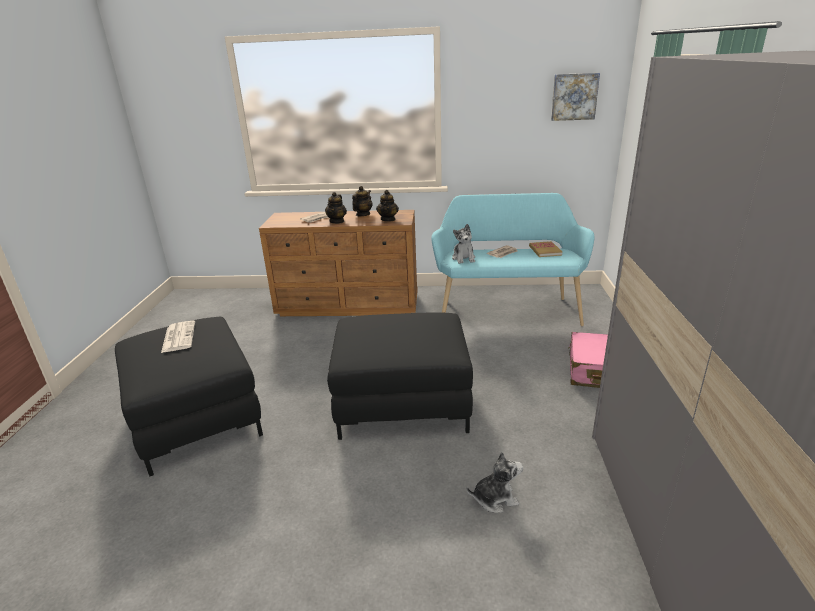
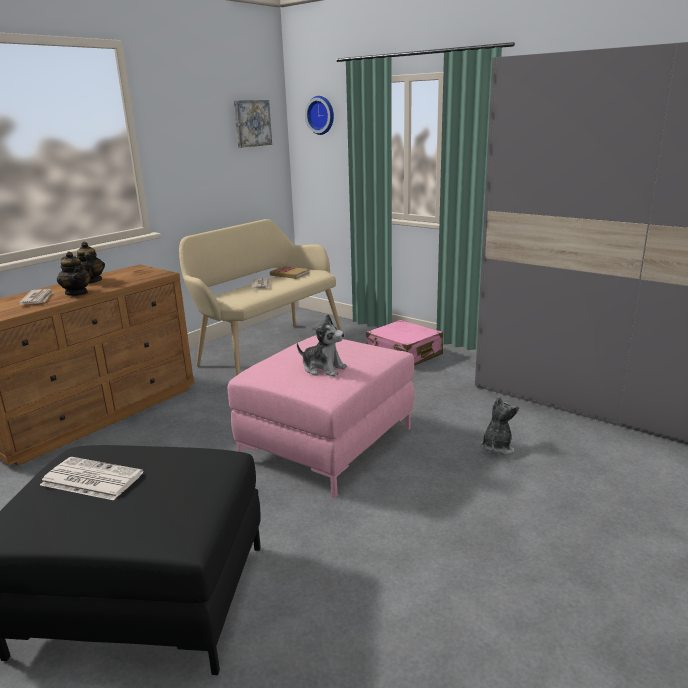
camera: 55 degrees left, 5 degrees down
(388, 219) = (137, 276): teapot -> none
(403, 403) = (327, 443): black ottoman -> pink ottoman
(464, 258) = (238, 298): plush toy -> plush toy (323, 368)
(506, 309) = (267, 349): turquoise bench -> beige bench
(644, 93) = (321, 115): none -> wall clock

